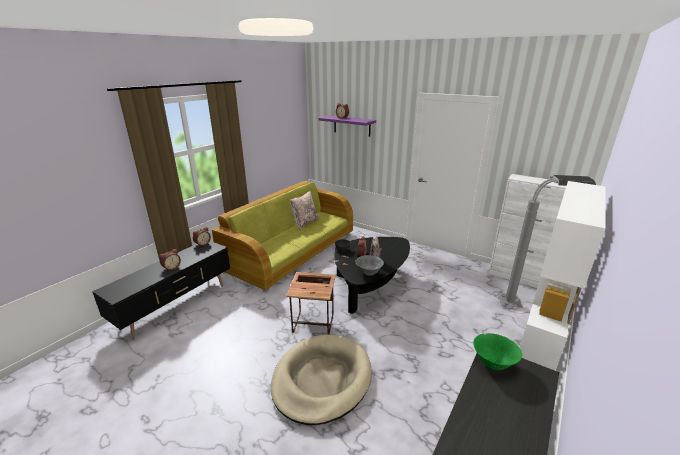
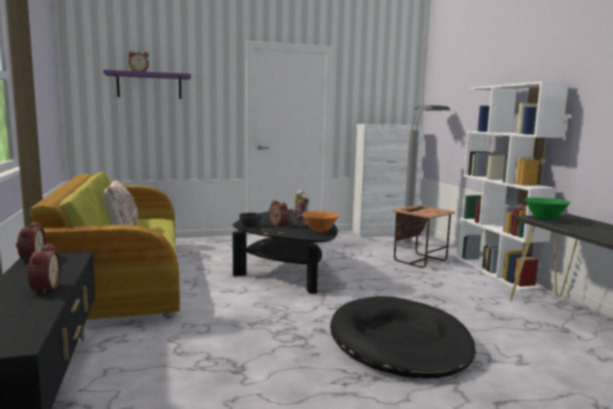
camera: 50 degrees left, 15 degrees down
(314, 324) = (298, 314): side table -> side table (420, 260)
(321, 380) = (399, 342): beige dog bed -> black dog bed
(369, 273) = (320, 231): grey bowl -> orange bowl

